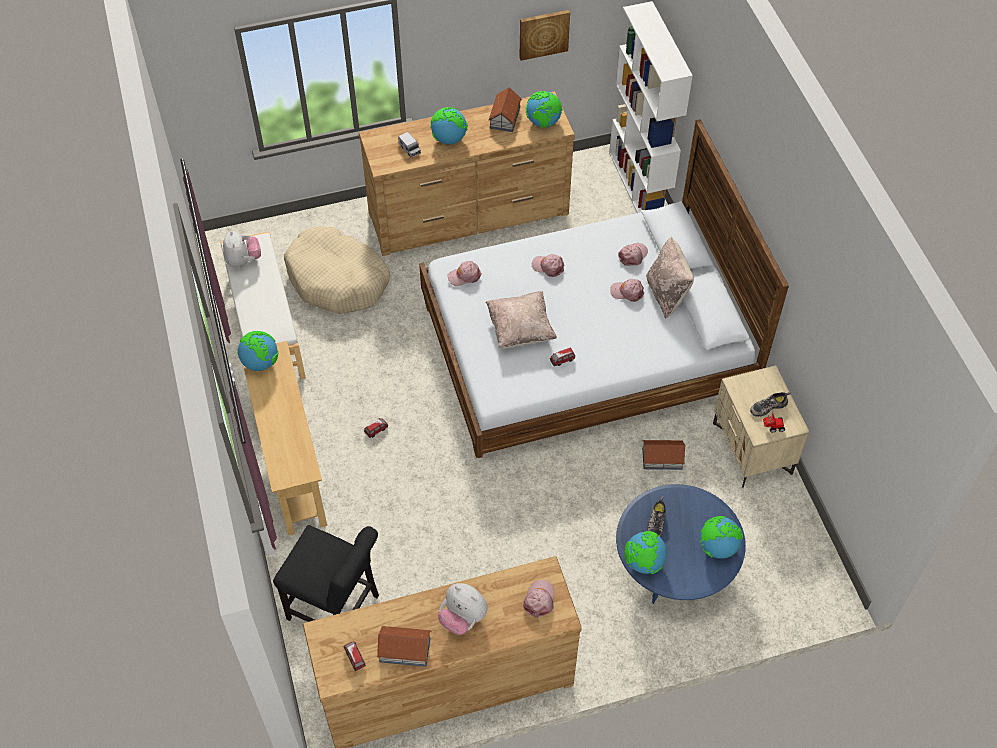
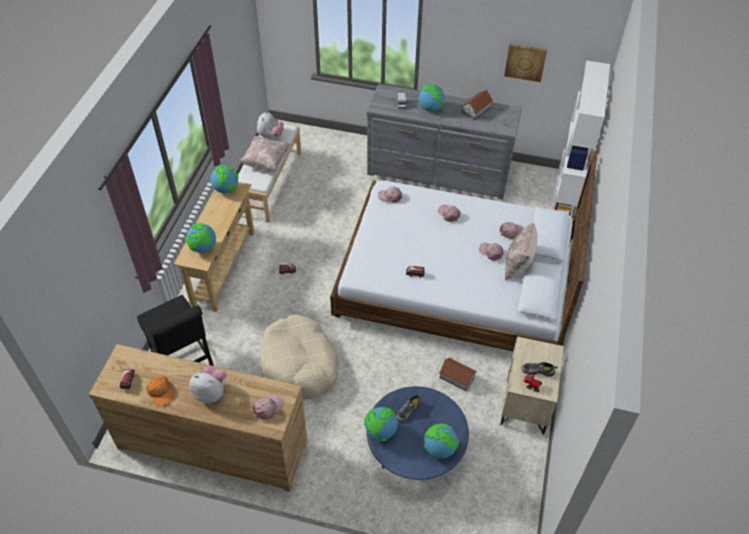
camera: 30 degrees right, 5 degrees down
(337, 279) = (330, 176): beige dog bed -> beige dog bed (300, 364)
(404, 649) = (161, 392): toy house -> orange cap
(462, 618) = (211, 392): plush toy -> plush toy turned 135 degrees clockwise
(469, 214) = (438, 173): brown dresser -> grey dresser
(520, 330) = (402, 243): beige pillow -> beige pillow (266, 161)
(543, 123) = (499, 122): globe -> globe (203, 248)

